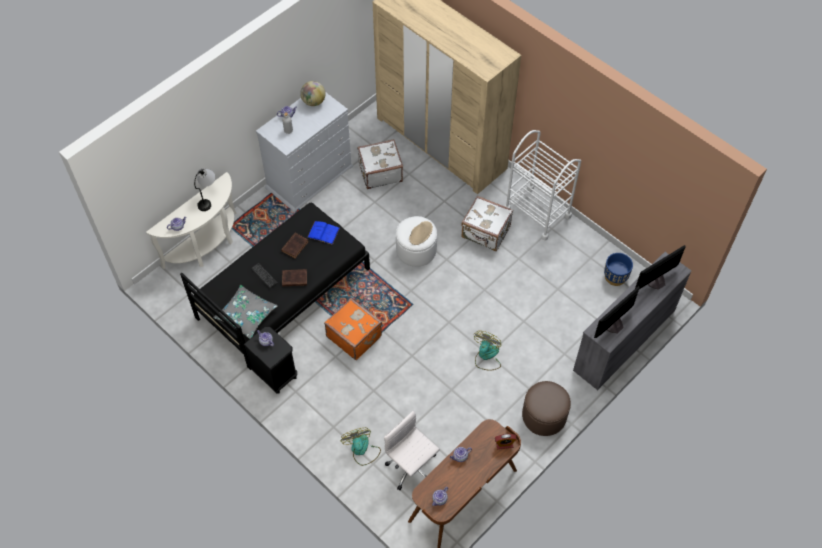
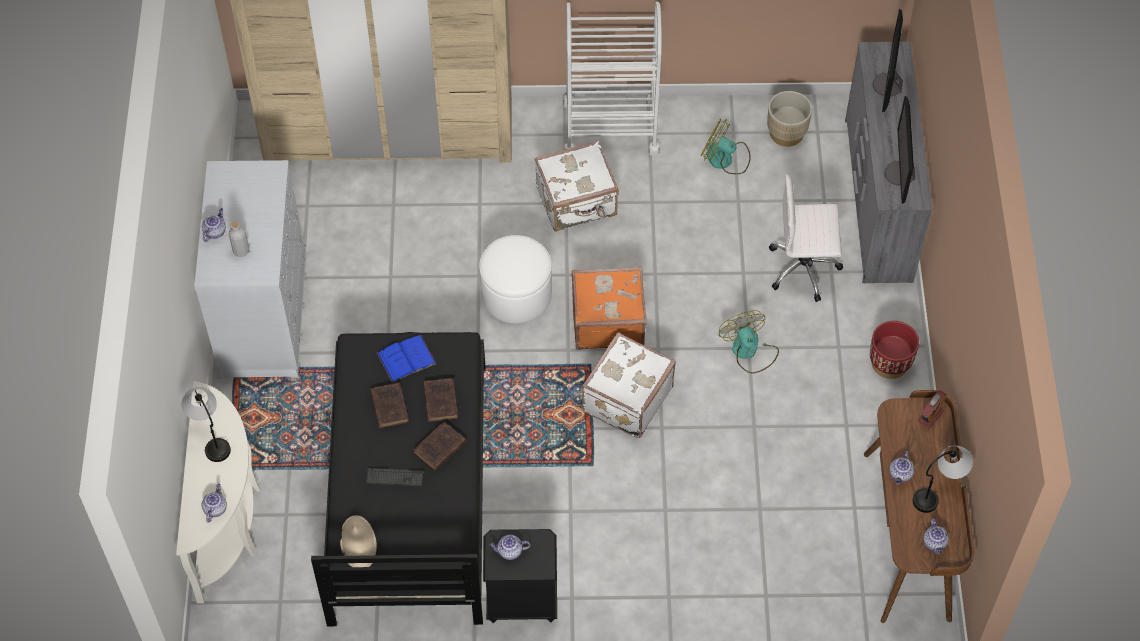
camera: 45 degrees left, 0 degrees up
(246, 315) = (431, 547): grey pillow -> none
(313, 102) = (229, 186): globe -> none
(317, 260) = (440, 400): none -> brown book
(354, 336) = (564, 465): orange suitcase -> orange suitcase (607, 321)
(362, 450) = (735, 592): fan -> fan (725, 159)
(380, 172) = (352, 233): white suitcase -> white suitcase (626, 399)
(412, 467) = (815, 558): white office chair -> white office chair (804, 268)
(421, 233) = (524, 259): beige hat -> beige hat (358, 543)
(468, 480) = (939, 492): none -> table lamp
(544, 416) = (890, 363): brown ottoman -> red planter
(615, 277) = (786, 133): blue planter -> beige planter

